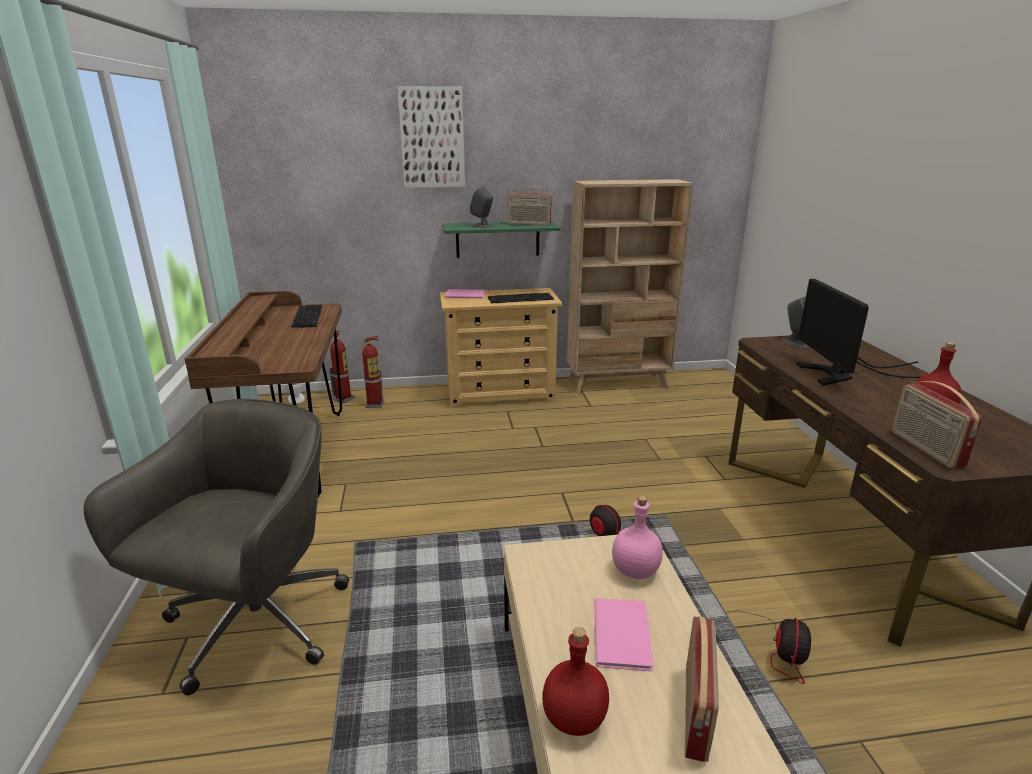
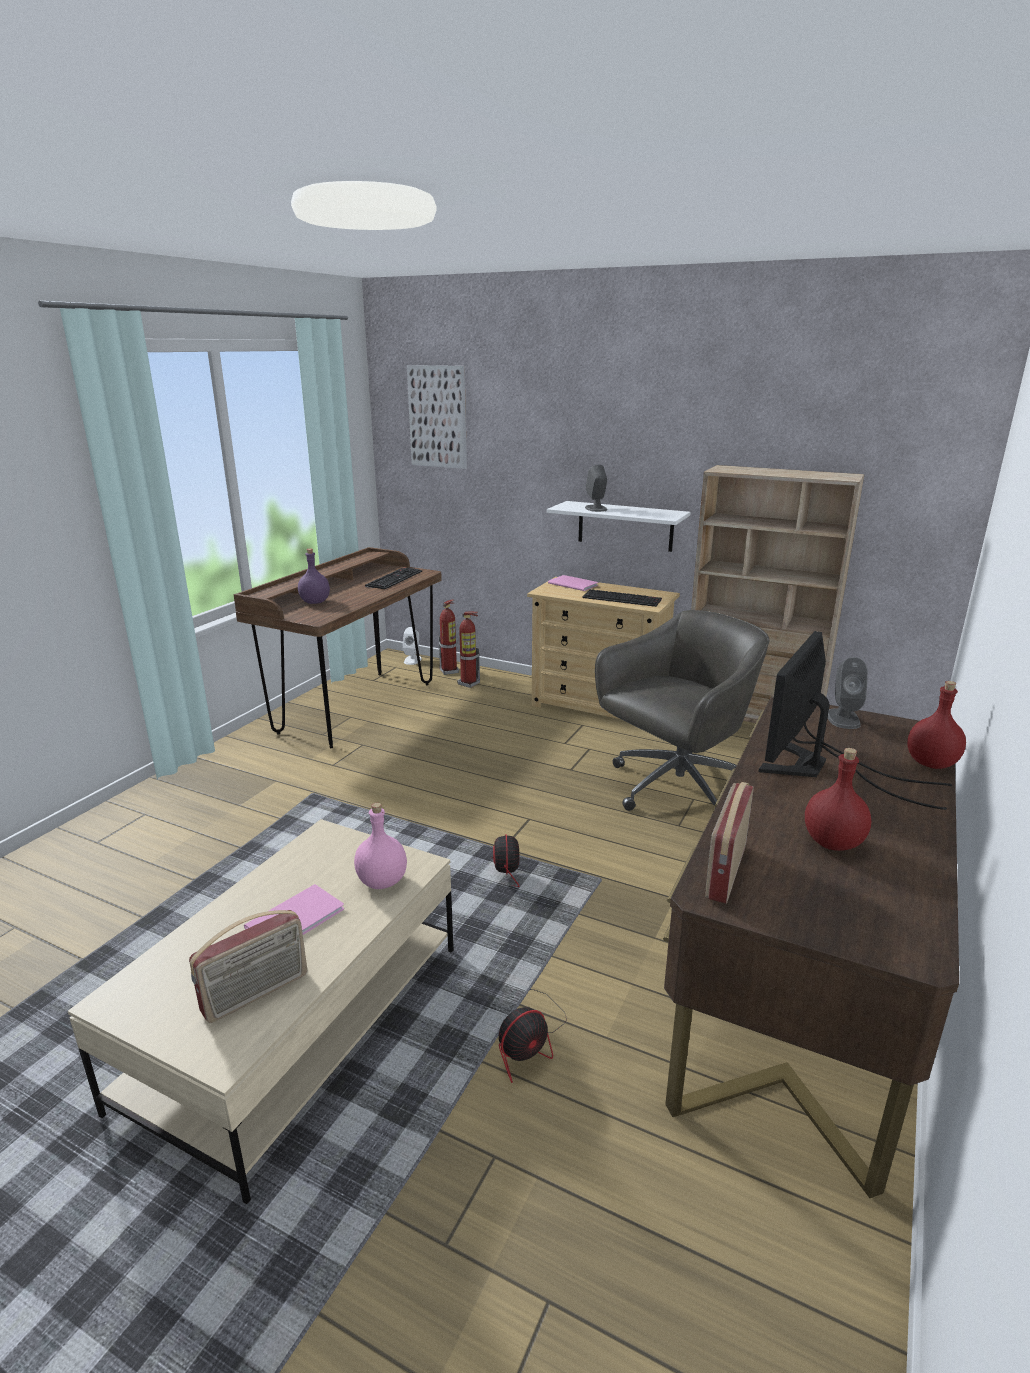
camera: 35 degrees right, 0 degrees up
(253, 626) = (185, 824): grey office chair -> grey office chair (674, 788)
(265, 351) = (315, 602): none -> purple bottle
(432, 138) = (563, 406): picture -> picture (438, 417)
(497, 239) = (625, 526): green shelf -> white shelf
(528, 224) = (650, 513): radio -> none
(575, 718) = (182, 950): red bottle -> red bottle (932, 763)

